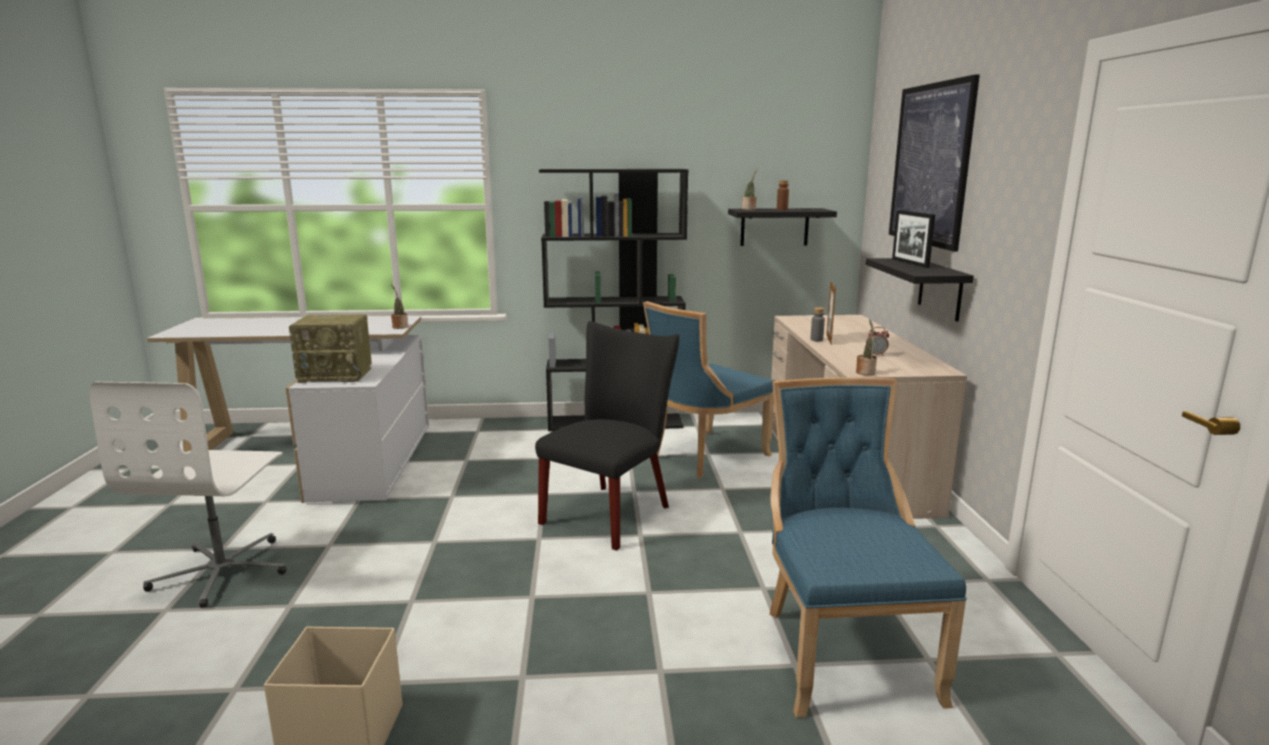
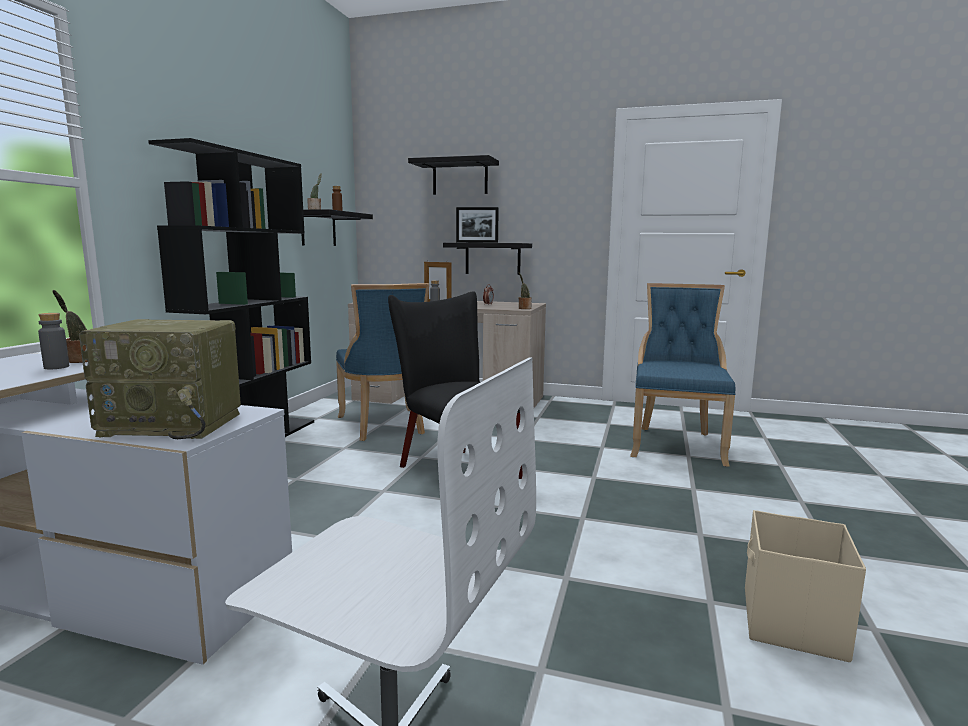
camera: 70 degrees left, 5 degrees down
(337, 375) = (175, 424): radio -> radio turned 75 degrees clockwise
(379, 328) = (56, 367): none -> grey bottle
(841, 651) = (676, 444): blue chair -> blue chair turned 90 degrees clockwise
(930, 164) = (460, 178): picture -> black shelf

